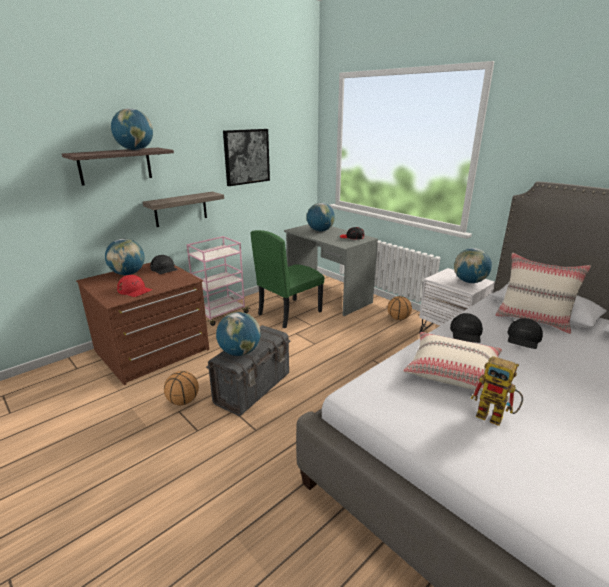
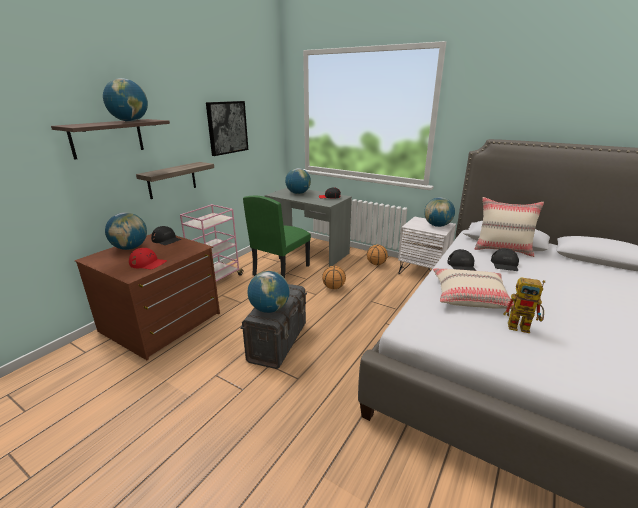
camera: 15 degrees left, 0 degrees up
(184, 401) = (216, 365): basketball -> basketball (334, 287)

